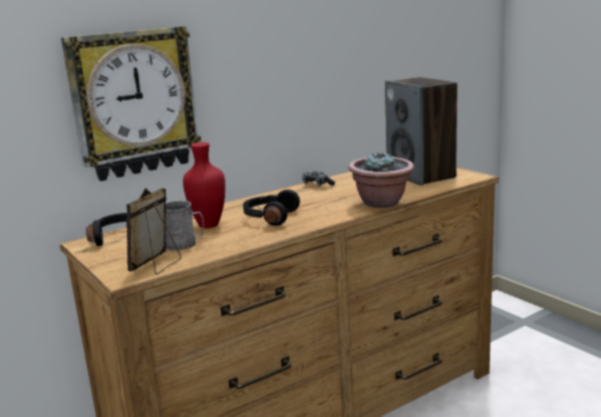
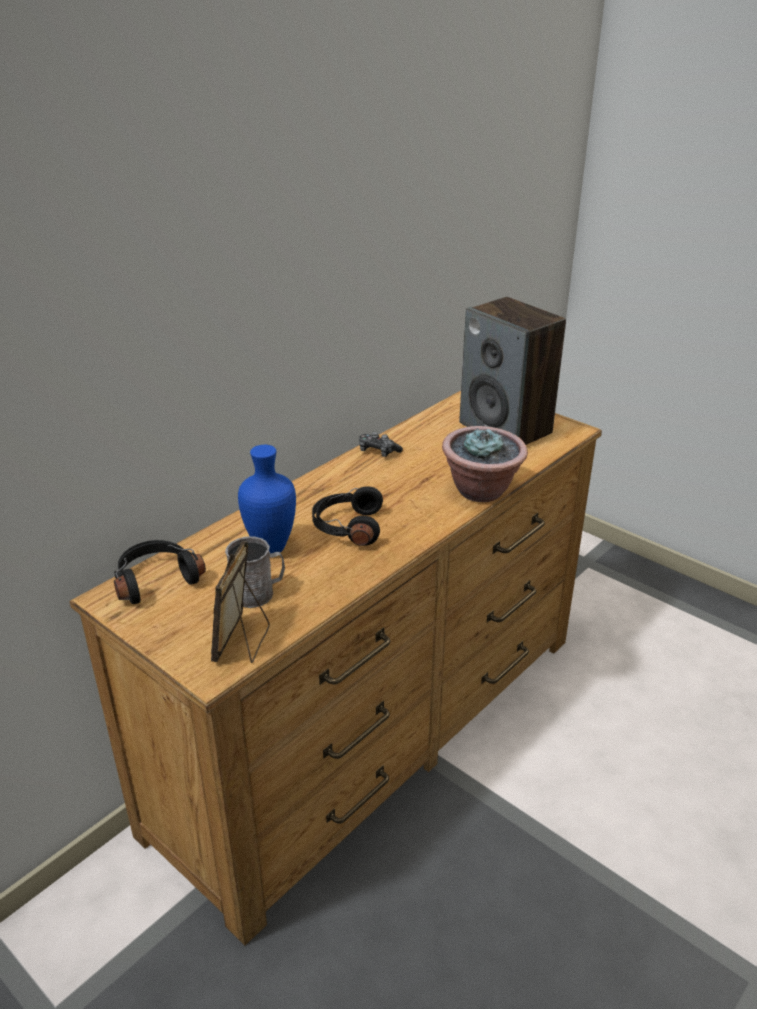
camera: 15 degrees left, 15 degrees up
(133, 103) = (153, 387): wall clock -> none
(210, 225) = (273, 548): red vase -> blue vase

